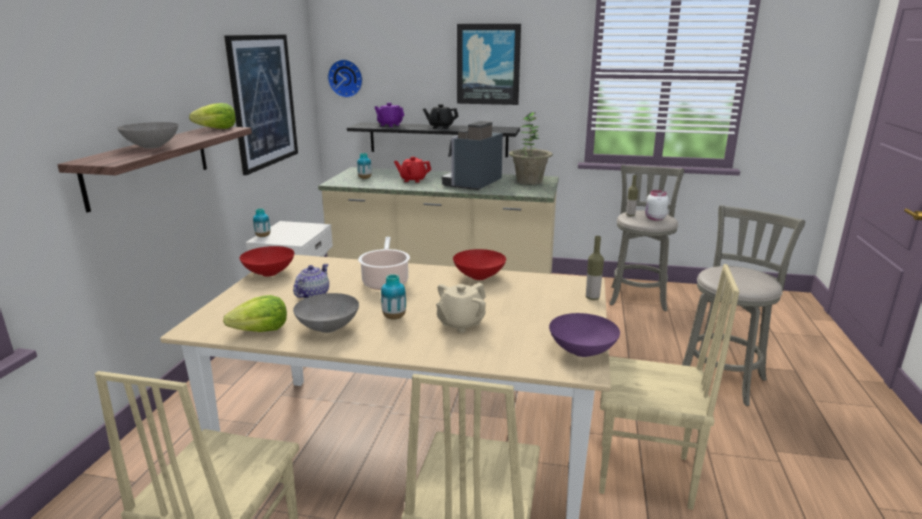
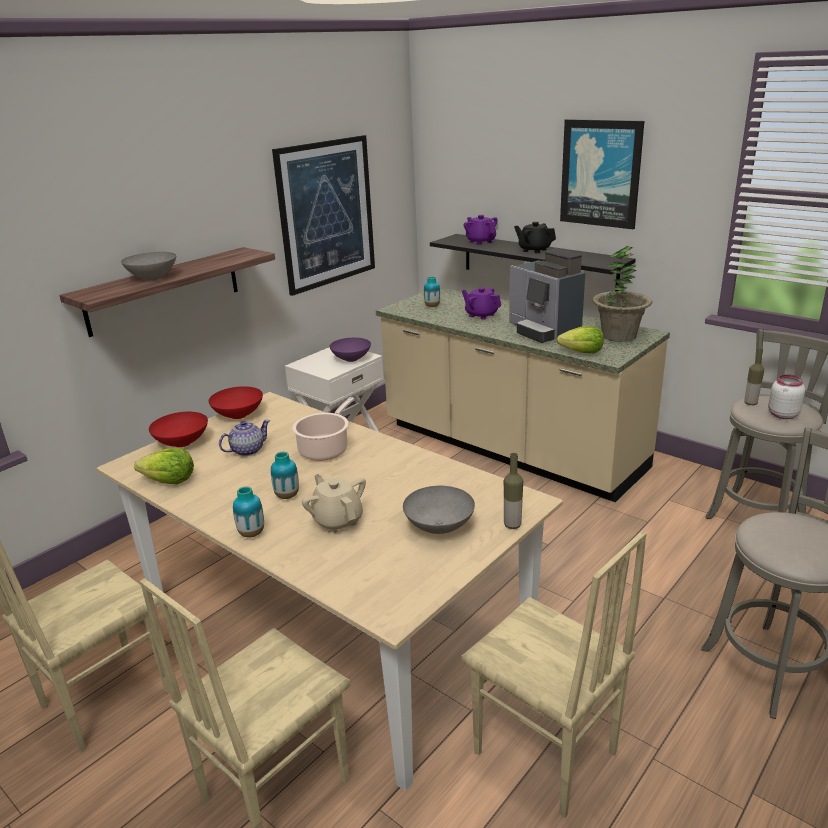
camera: 30 degrees right, 5 degrees up
(217, 129) = (241, 254): lettuce -> lettuce (582, 352)
(263, 236) = (305, 361): vase -> vase (251, 533)
(328, 328) = (220, 493): grey bowl -> grey bowl (438, 527)
(346, 78) = (444, 181): wall clock -> none
(413, 180) = (481, 315): red teapot -> purple teapot
(460, 323) = (337, 520): beige teapot -> beige teapot turned 75 degrees clockwise
(472, 184) = (543, 330): coffee machine -> coffee machine turned 90 degrees counterclockwise
(479, 277) = (422, 465): red bowl -> red bowl (182, 443)
(582, 351) = (417, 592): purple bowl -> purple bowl (352, 359)

